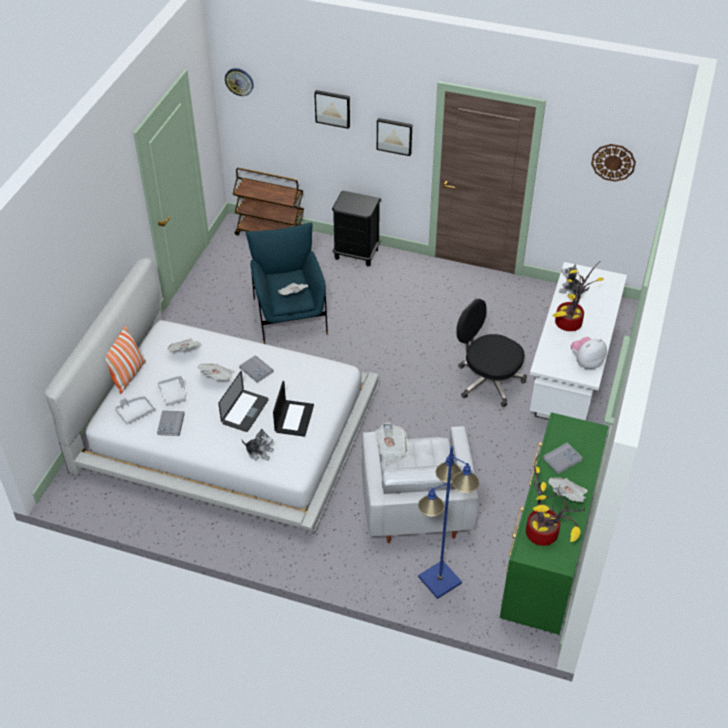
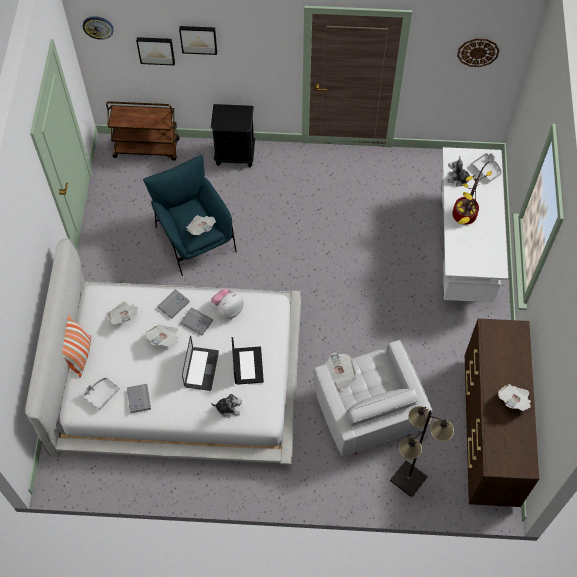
camera: 15 degrees left, 15 degrees up
(174, 394) = (130, 366): grey tray -> grey tray (486, 169)
(394, 136) = (263, 54): picture -> picture (156, 50)
(439, 580) = (408, 479): blue floor lamp -> black floor lamp
(488, 381) = (393, 268): black office chair -> none
(545, 534) = (505, 443): potted plant -> none
(546, 554) = (489, 432): green dresser -> brown dresser
(562, 459) = (500, 365): grey book -> grey book (173, 304)
(586, 362) = (490, 254): plush toy -> plush toy (228, 309)

